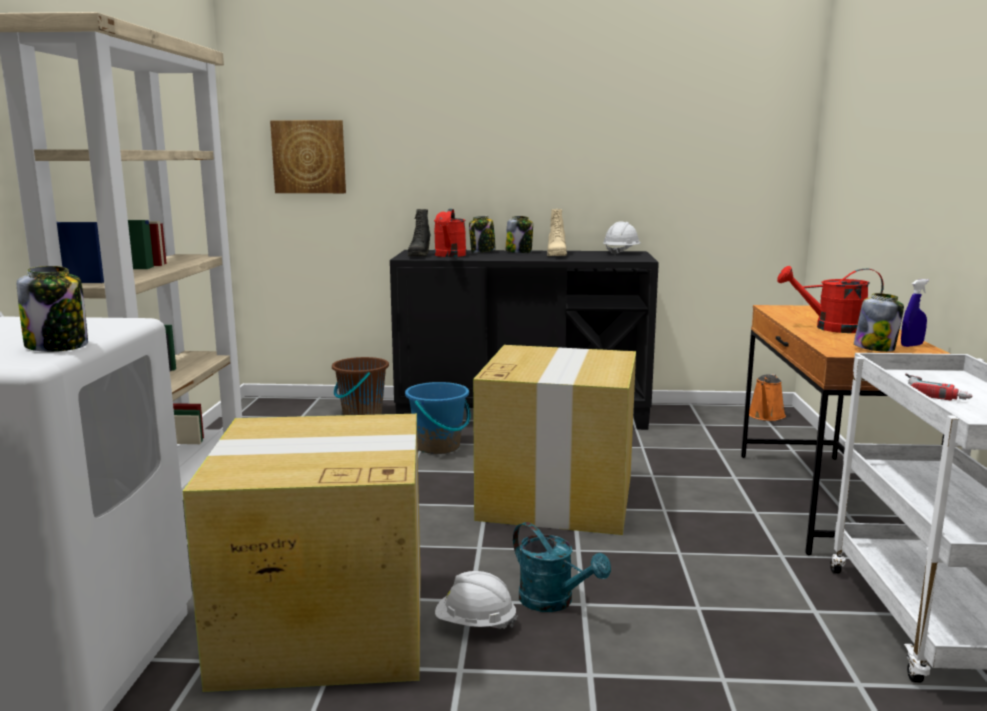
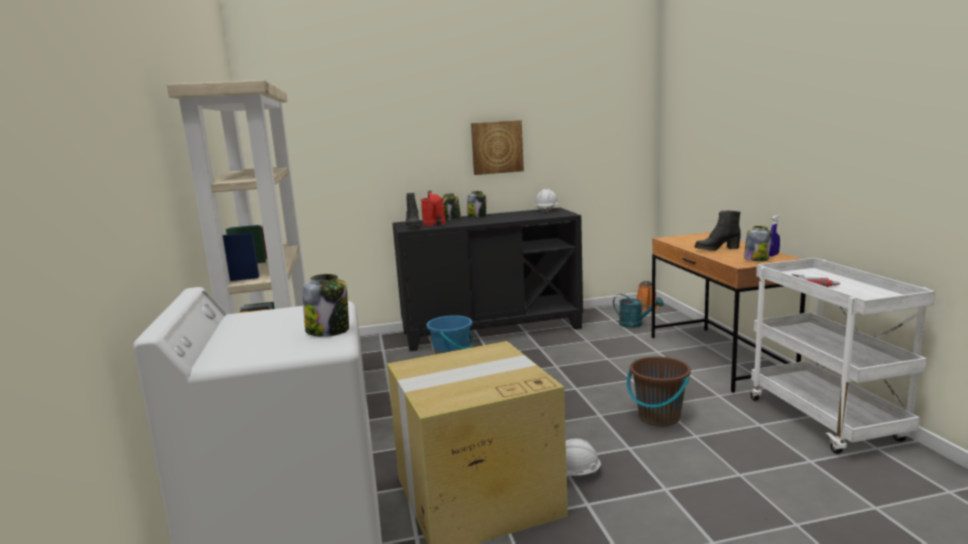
camera: 15 degrees left, 0 degrees up
(309, 157) = (314, 160): picture -> picture (497, 147)
(362, 414) = (377, 347): brown bucket -> brown bucket (658, 417)
(554, 602) = (610, 450): turquoise watering can -> turquoise watering can (635, 324)
(556, 255) = (507, 216): beige boot -> none
(557, 496) = (559, 382): cardboard box -> none
(830, 328) = (716, 249): red watering can -> black boot

